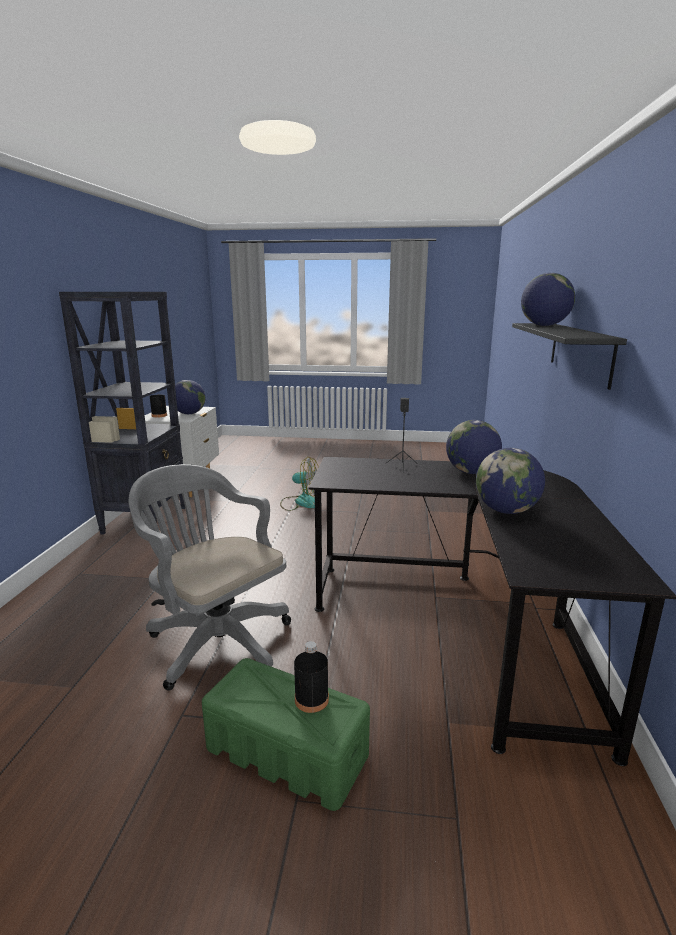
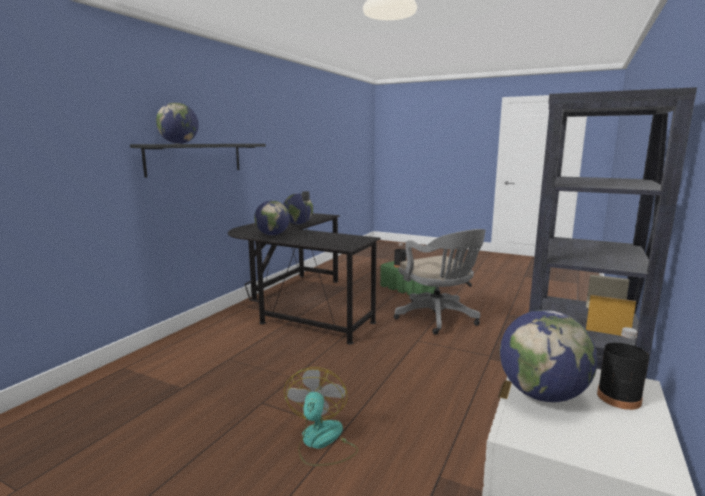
camera: 160 degrees left, 5 degrees down
(300, 502) = (321, 442): fan -> fan turned 60 degrees clockwise

